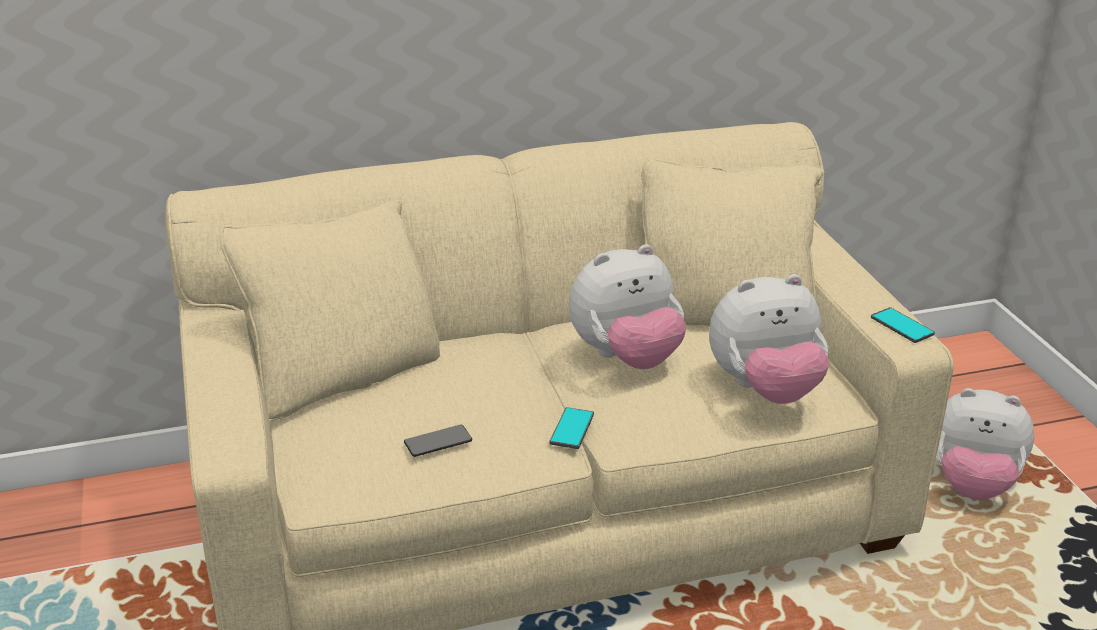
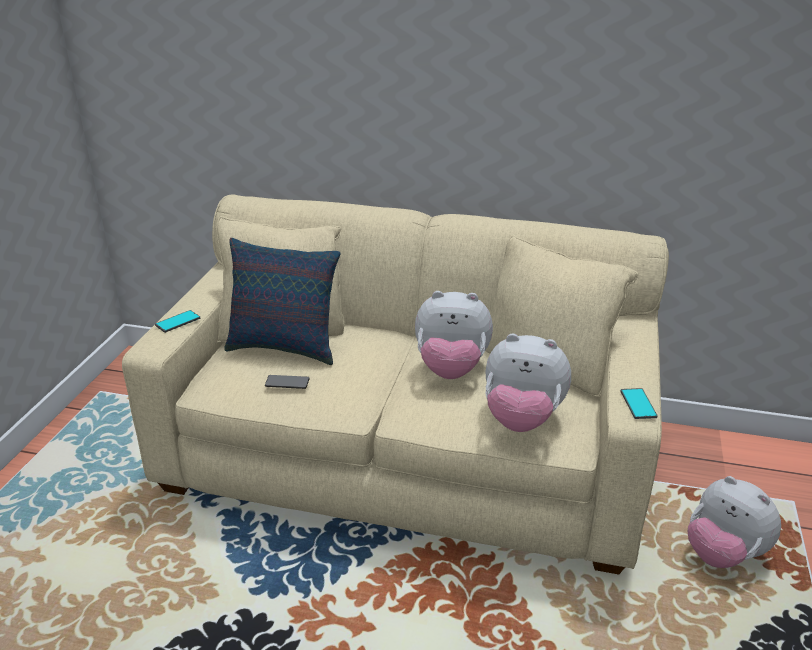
camera: 30 degrees right, 0 degrees up
(384, 400) = (284, 349): none -> blue pillow
(572, 429) = (375, 402): phone -> phone (178, 322)

